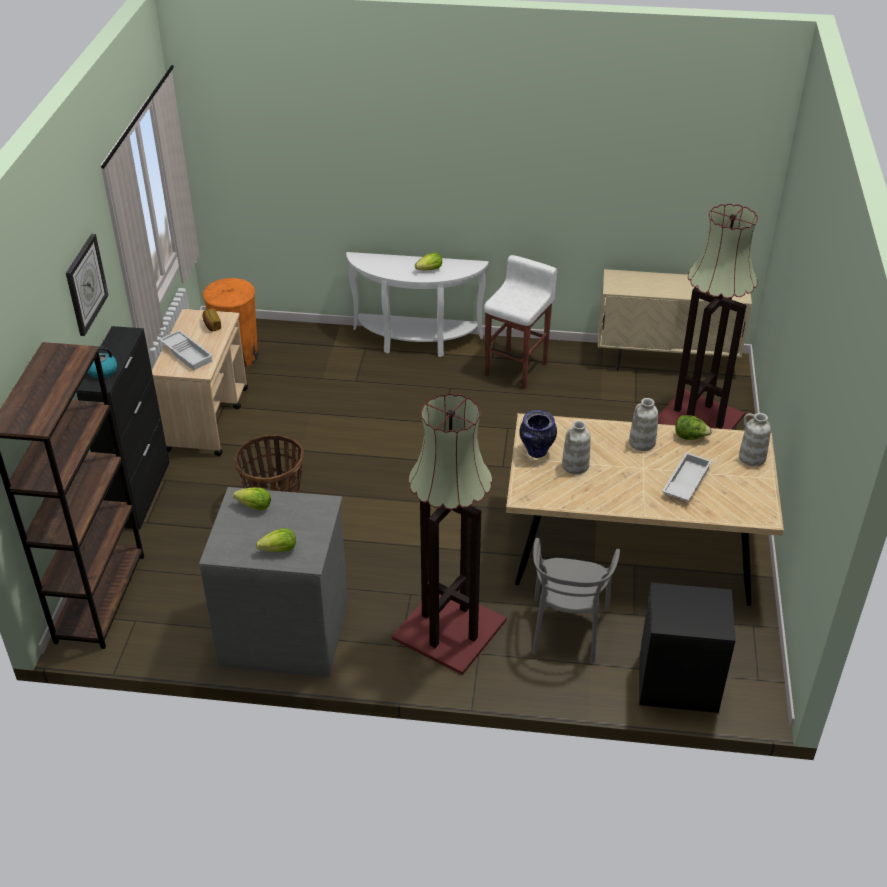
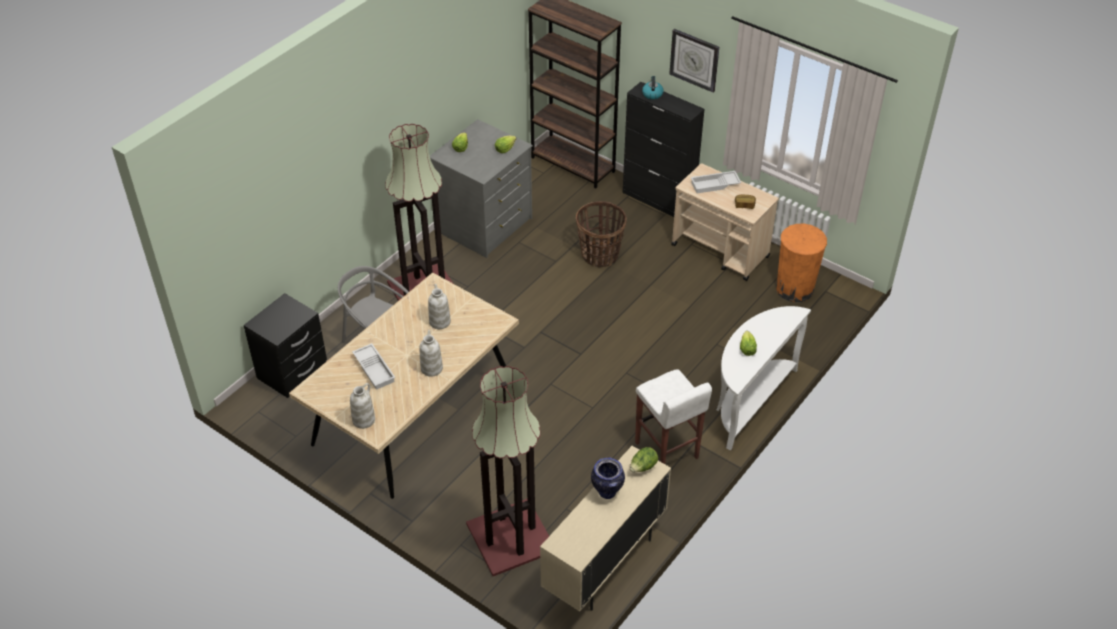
camera: 120 degrees right, 5 degrees up
(536, 452) = (469, 309): vase -> vase (607, 492)
(690, 437) = (413, 398): lettuce -> lettuce (643, 467)

